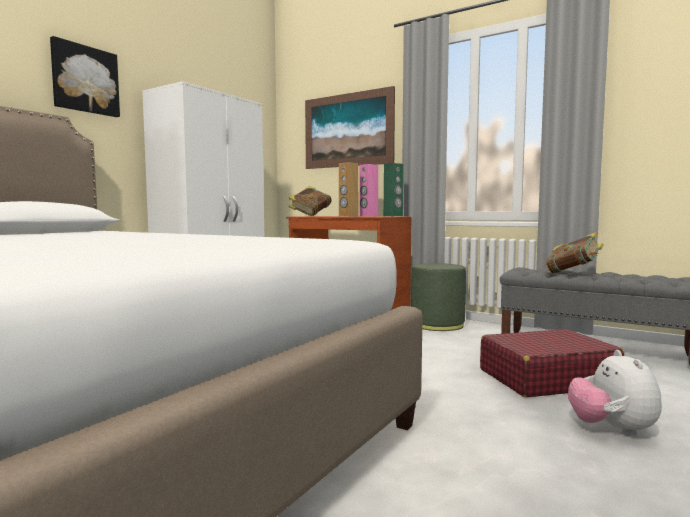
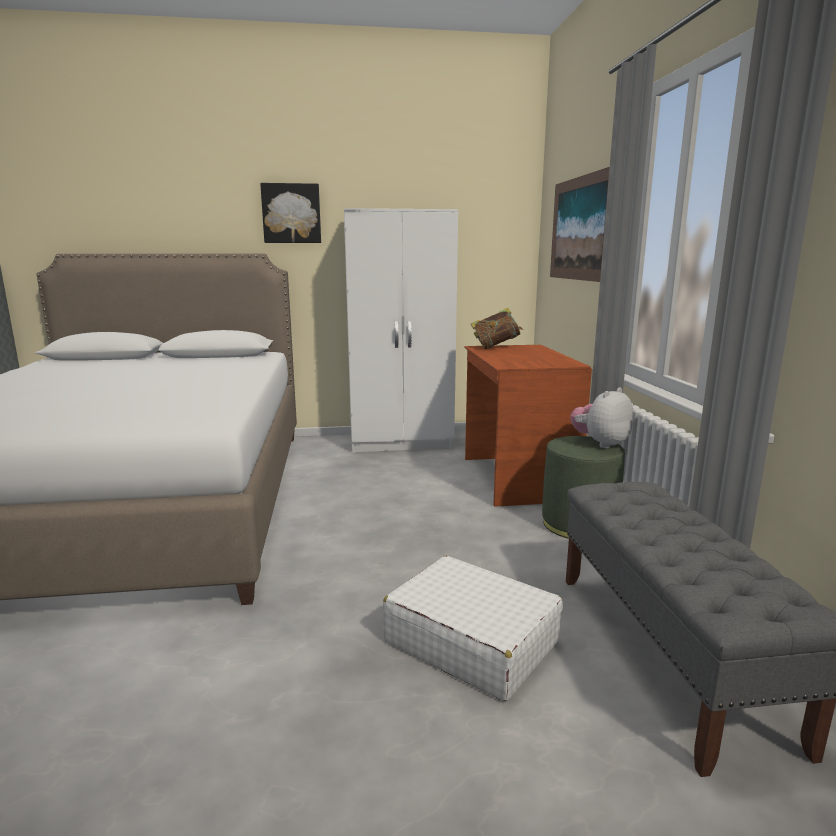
camera: 50 degrees right, 10 degrees up
(348, 216) = (508, 356): brown speaker -> none
(368, 216) = (541, 358): pink speaker -> none
(393, 216) = (561, 363): green speaker -> none
(546, 378) = (471, 641): red suitcase -> white suitcase
(573, 273) = (649, 521): book -> none
(612, 429) = (348, 717): plush toy -> plush toy (600, 443)

